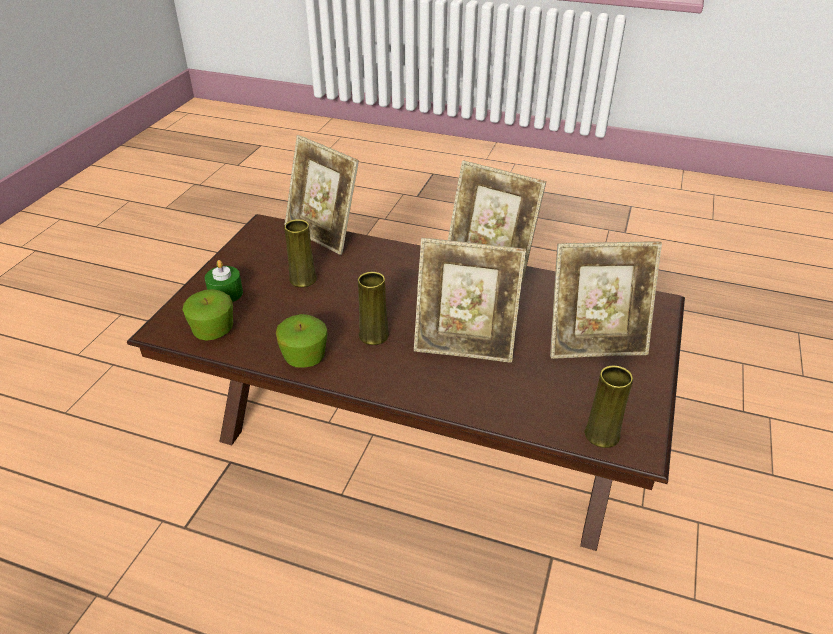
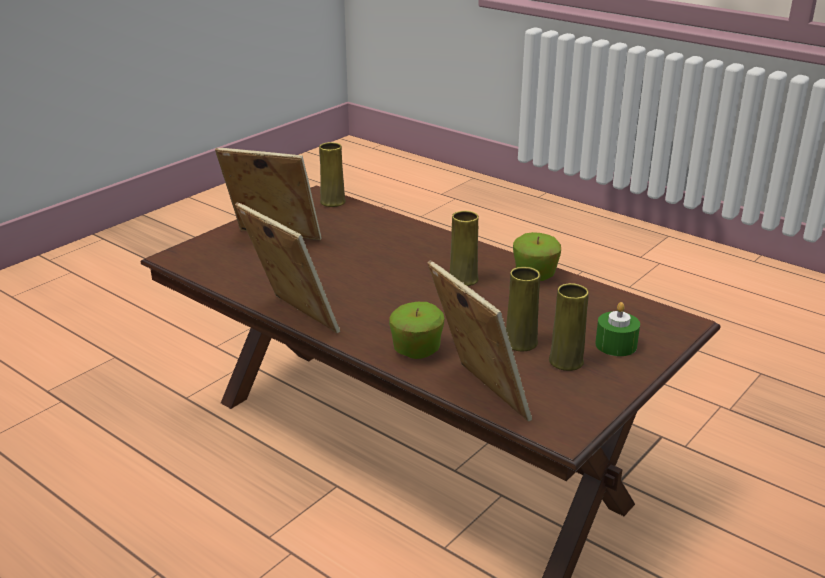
camera: 160 degrees left, 10 degrees down
(213, 331) = (626, 310): apple -> apple (416, 350)
(265, 271) = (566, 361): none -> yellow vase
(465, 345) = (384, 259): picture frame -> none

